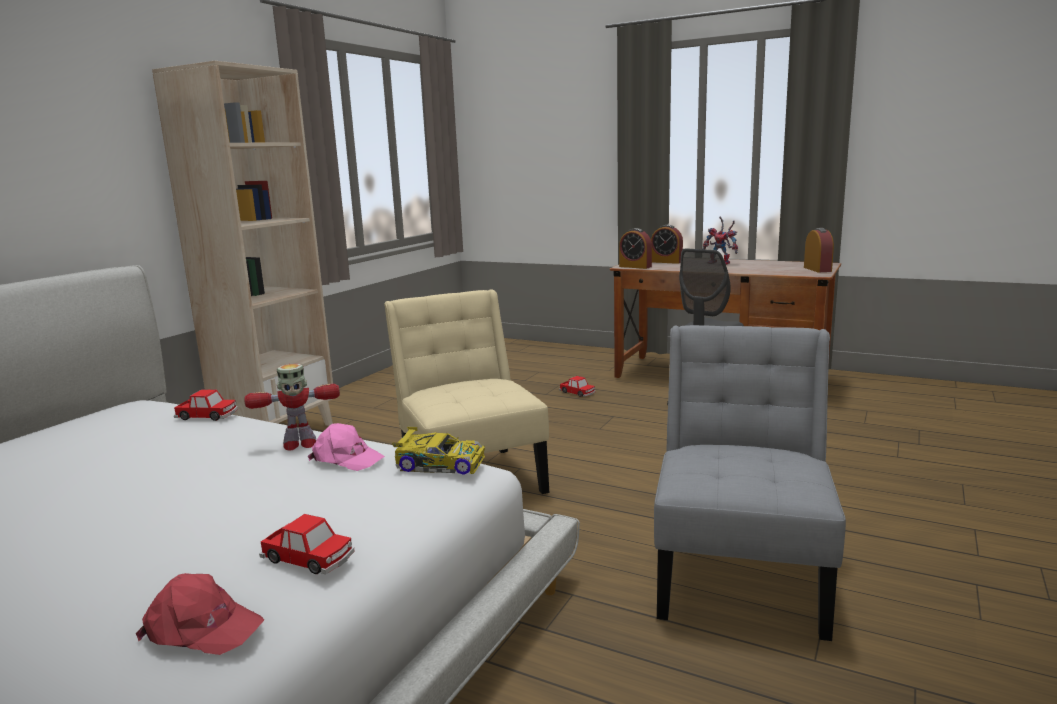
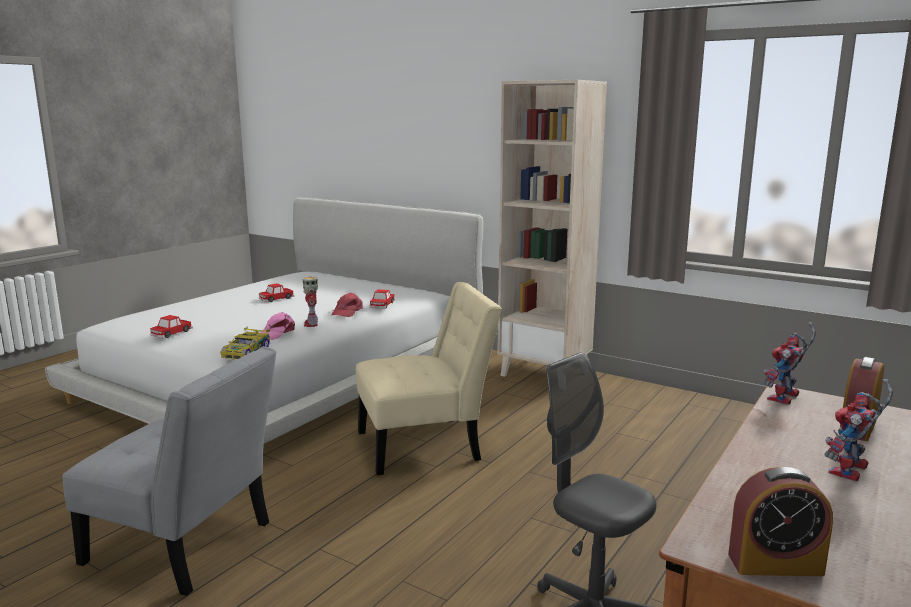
camera: 95 degrees right, 0 degrees up
(202, 628) = (140, 324): red cap -> red cap (347, 312)
(577, 392) = (670, 515): toy car -> toy car (276, 299)
(635, 266) = (784, 399): alarm clock -> toy robot

